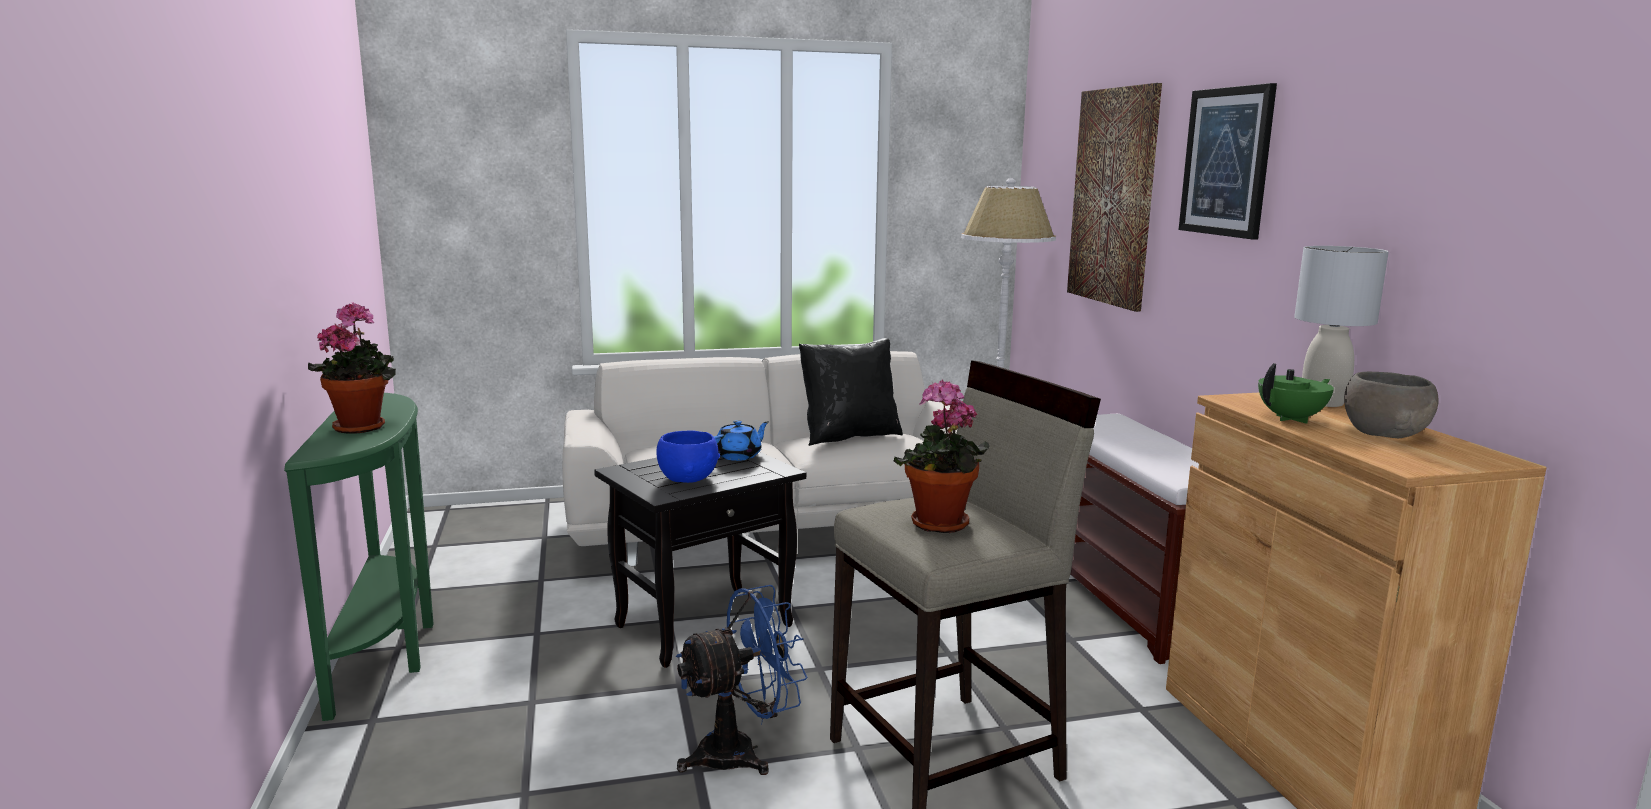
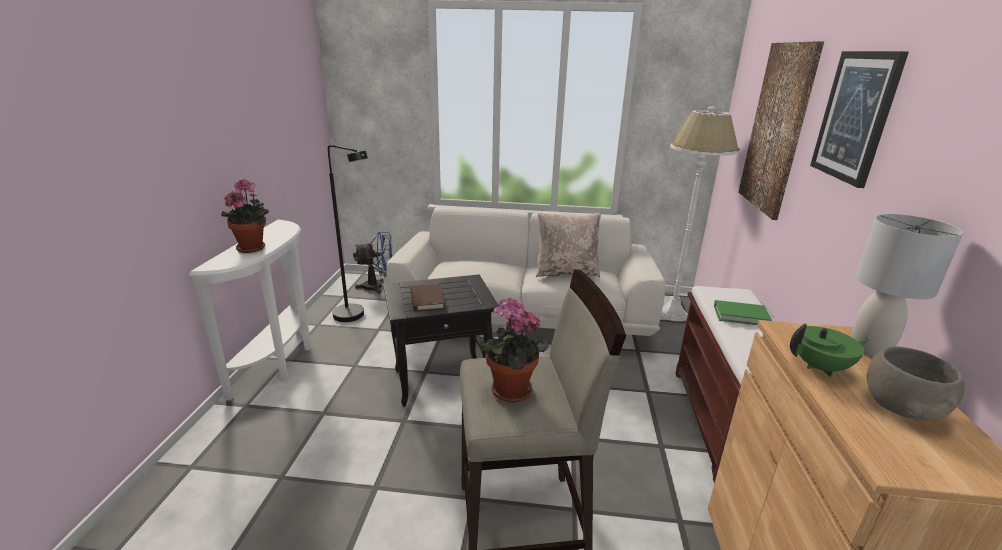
camera: 20 degrees right, 10 degrees up
(388, 649) = (281, 360): green console table -> white console table
(482, 570) = (355, 317): none -> black floor lamp
(688, 478) = (427, 300): blue bowl -> brown book
(739, 456) = (470, 286): blue teapot -> none
(741, 752) = (406, 481): blue fan -> blue fan (378, 287)
(849, 436) = (566, 272): black pillow -> beige pillow
(1130, 438) = (740, 316): none -> green book

